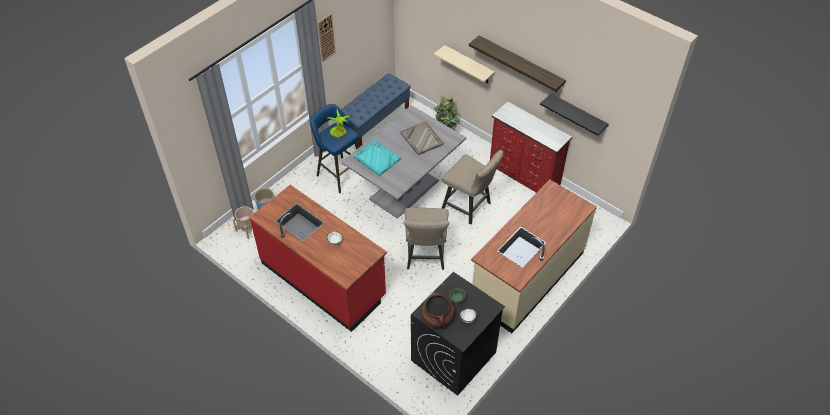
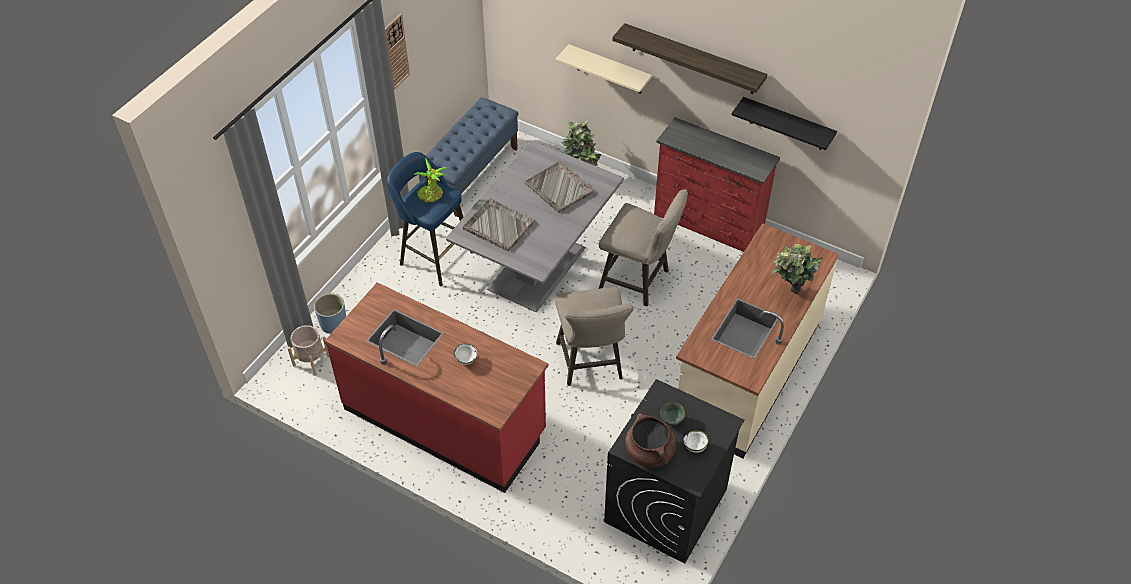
camera: 10 degrees left, 0 degrees up
(376, 158) = (498, 225): turquoise tray -> grey tray
(554, 231) = (787, 298): none -> potted plant

